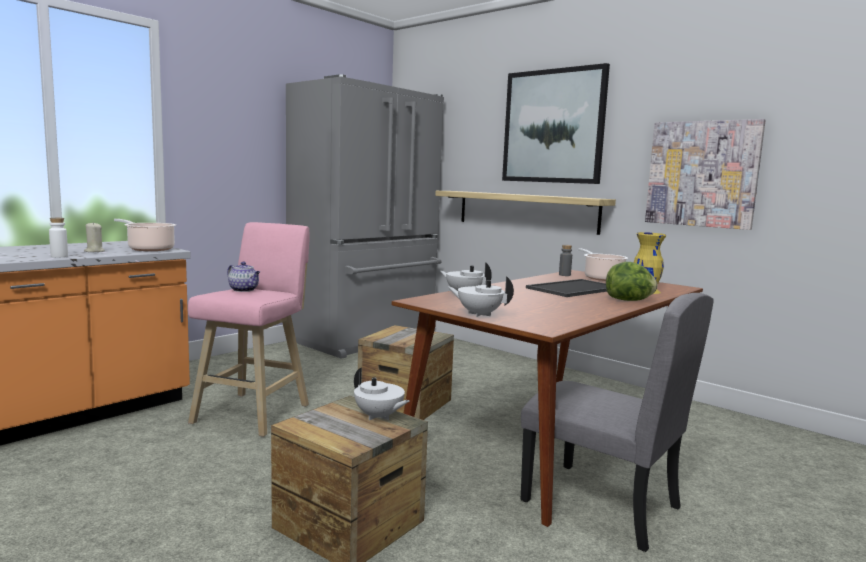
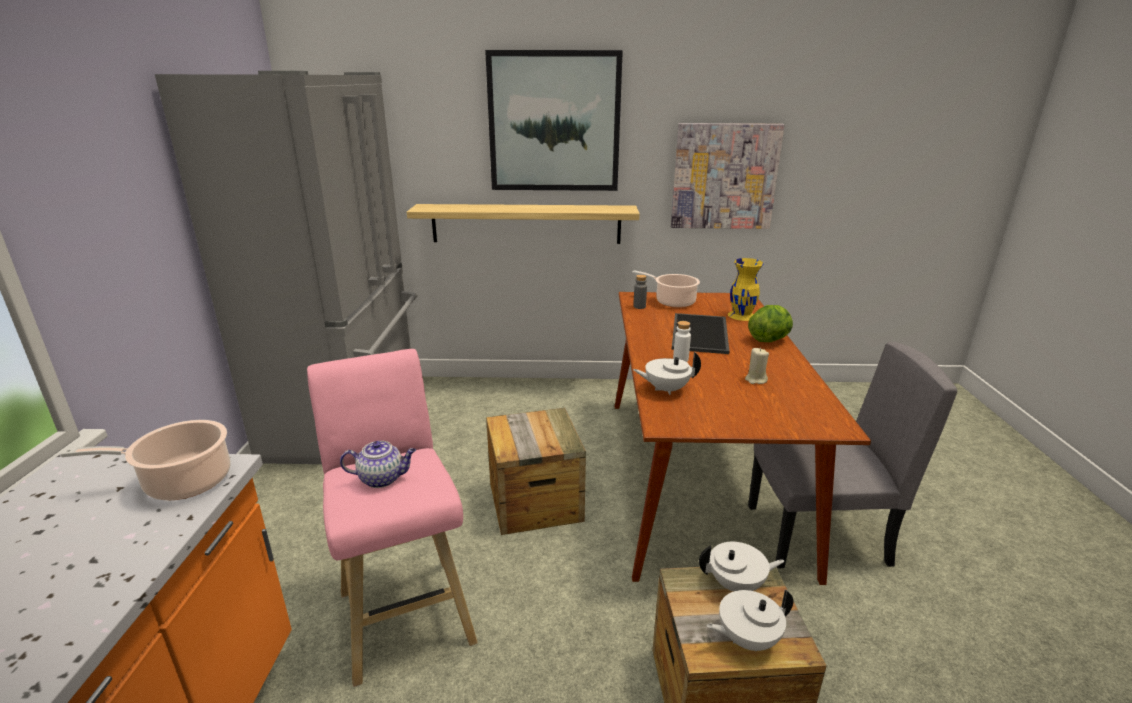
camera: 40 degrees left, 15 degrees up
(59, 256) = (93, 605): white bottle -> white bottle (680, 359)
(94, 251) = (106, 544): beige candle -> beige candle (755, 380)
(479, 314) = (756, 426): white teapot -> white teapot (746, 638)

